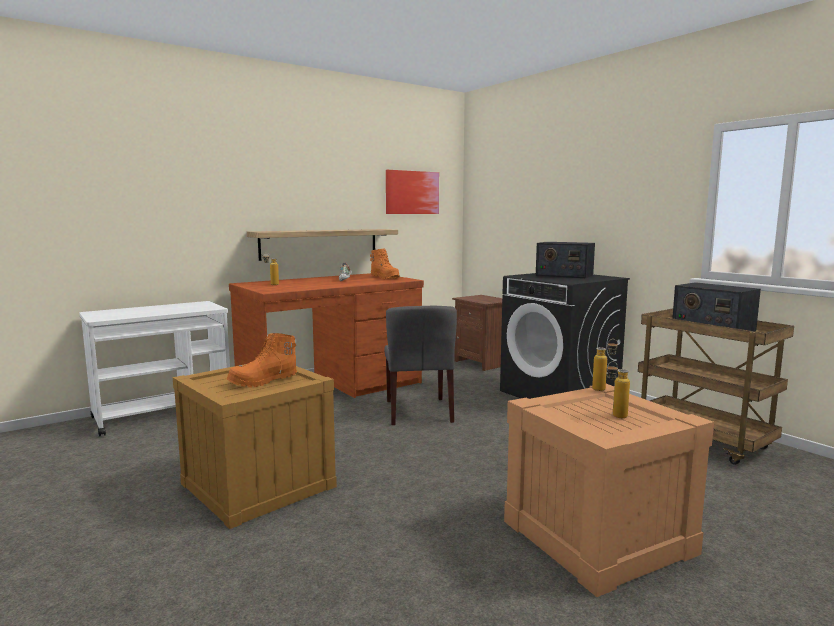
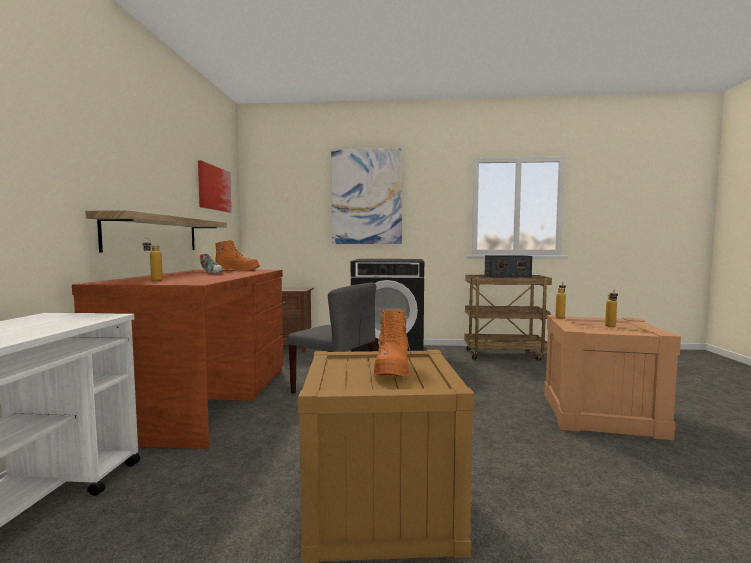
camera: 50 degrees left, 5 degrees down
(564, 275) = (382, 259): radio -> none
(572, 191) = (366, 197): none -> picture

